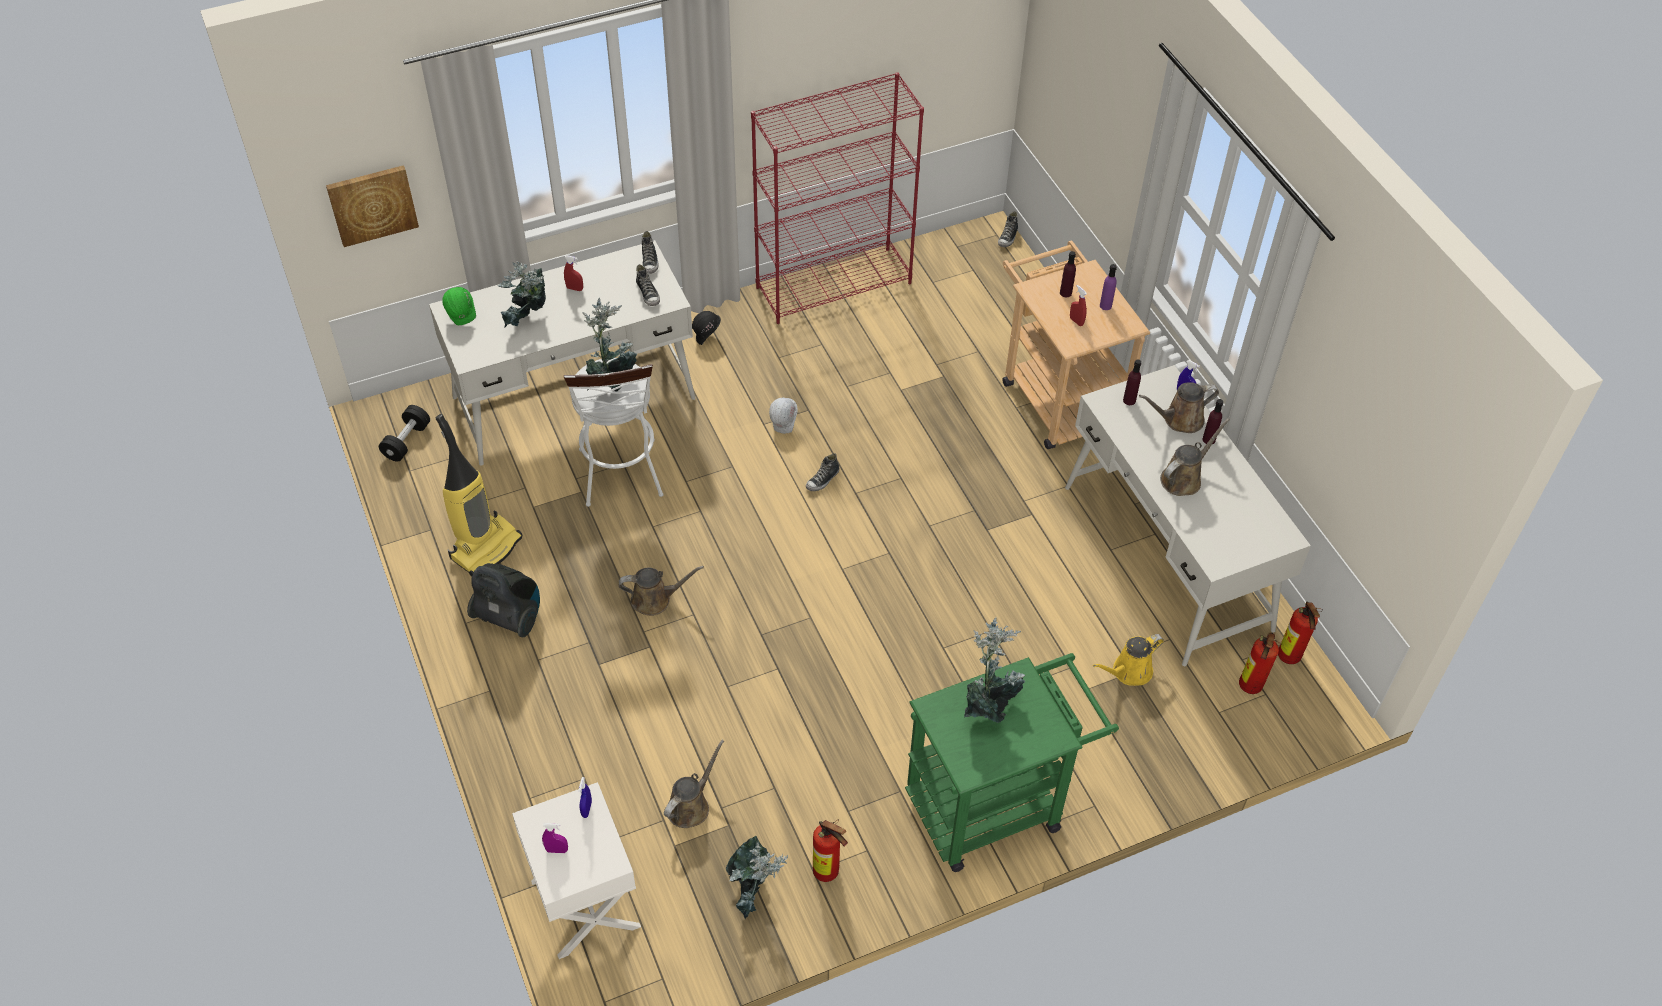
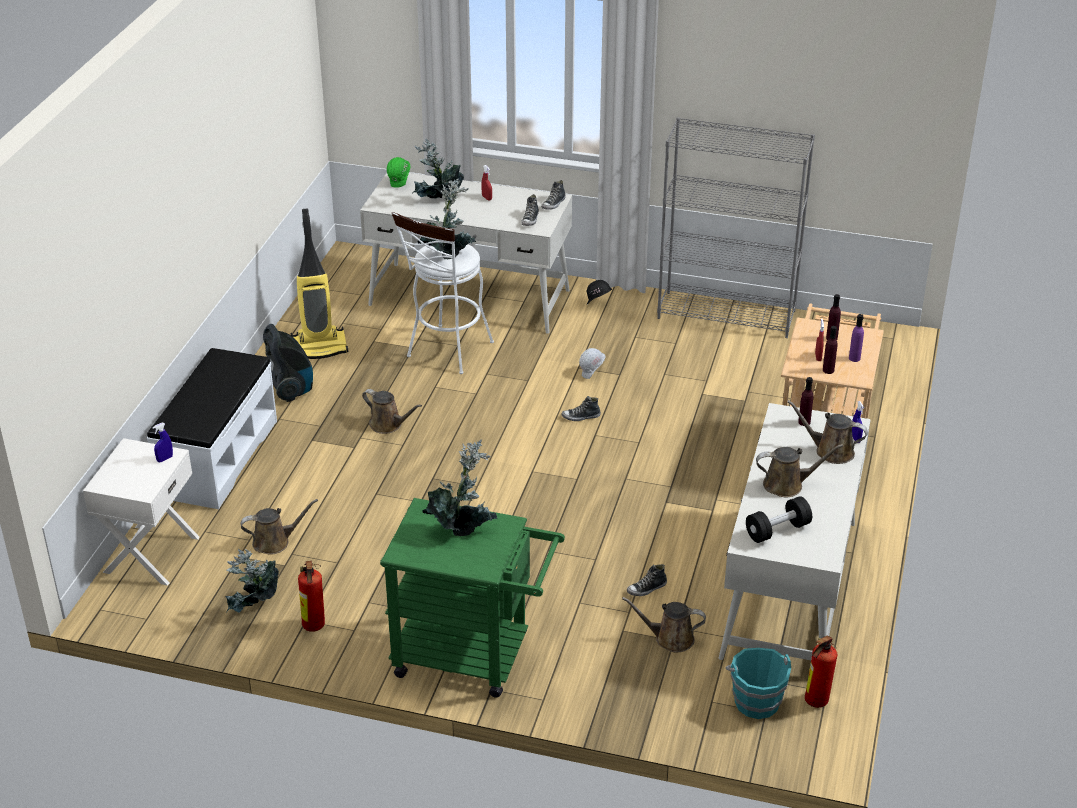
camera: 40 degrees right, 15 degrees down
(372, 204) = (372, 74): picture -> none
(407, 441) = (340, 273): black dumbbell -> black dumbbell (777, 530)
(526, 747) = (218, 458): none -> white bench
(557, 850) = (123, 468): purple spray bottle -> none
(834, 284) = (727, 314): red bookcase -> grey bookcase
(1008, 237) = (901, 343): shoe -> shoe (647, 589)
(1129, 672) = (670, 638): yellow watering can -> brown watering can
(1208, 439) = (839, 473): purple bottle -> purple bottle (828, 370)
(1249, 688) = (756, 701): fire extinguisher -> turquoise bucket

